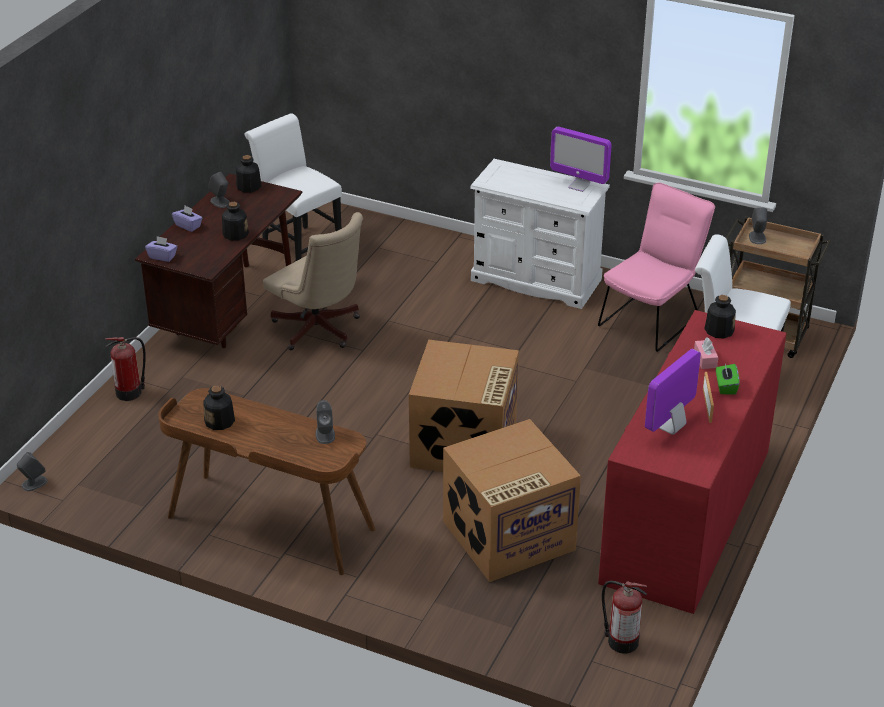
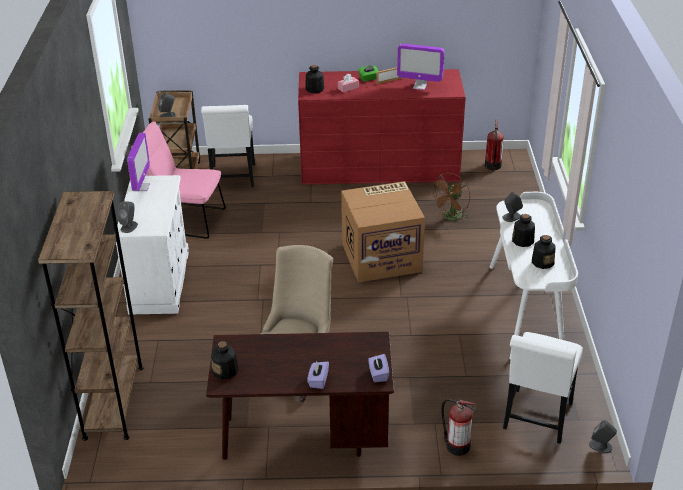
camera: 115 degrees left, 0 degrees up
(220, 202) = (264, 378): grey speaker -> grey speaker (129, 227)
(235, 234) = (312, 346): bottle -> bottle (523, 241)
(270, 524) = (526, 309): brown desk -> white desk
(298, 245) = (170, 436): white chair -> white chair (536, 420)
(369, 226) = (114, 402): none -> brown bookcase
(508, 537) = (451, 218): cardboard box -> brown fan

